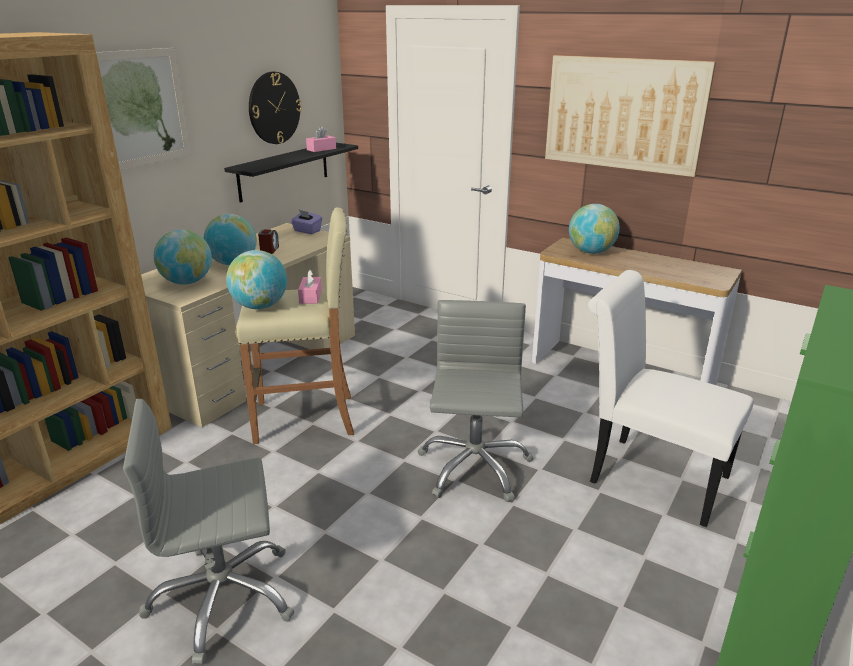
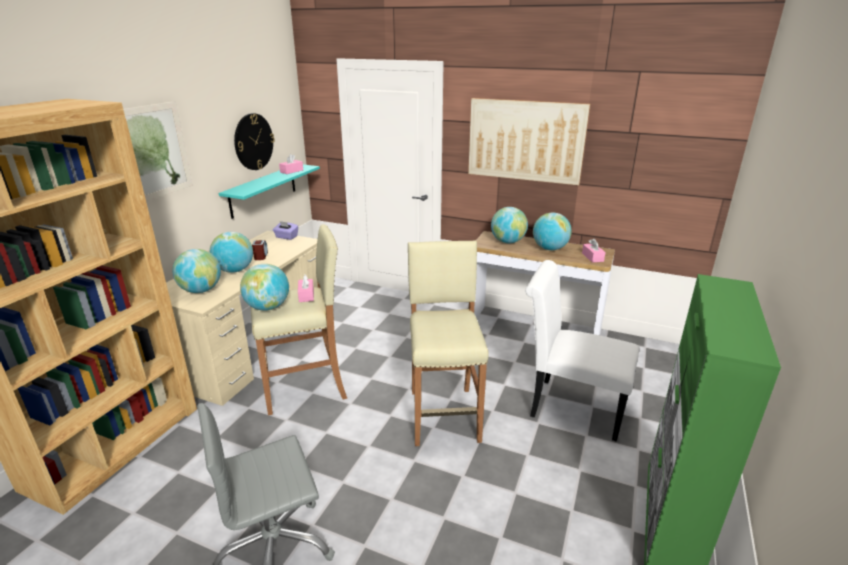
camera: 10 degrees left, 0 degrees up
(284, 171) = (263, 190): black shelf -> turquoise shelf
(473, 467) = (444, 414): grey office chair -> beige stool
(647, 263) = (550, 248): none -> globe
(705, 277) = (592, 257): none -> pink tissue box

